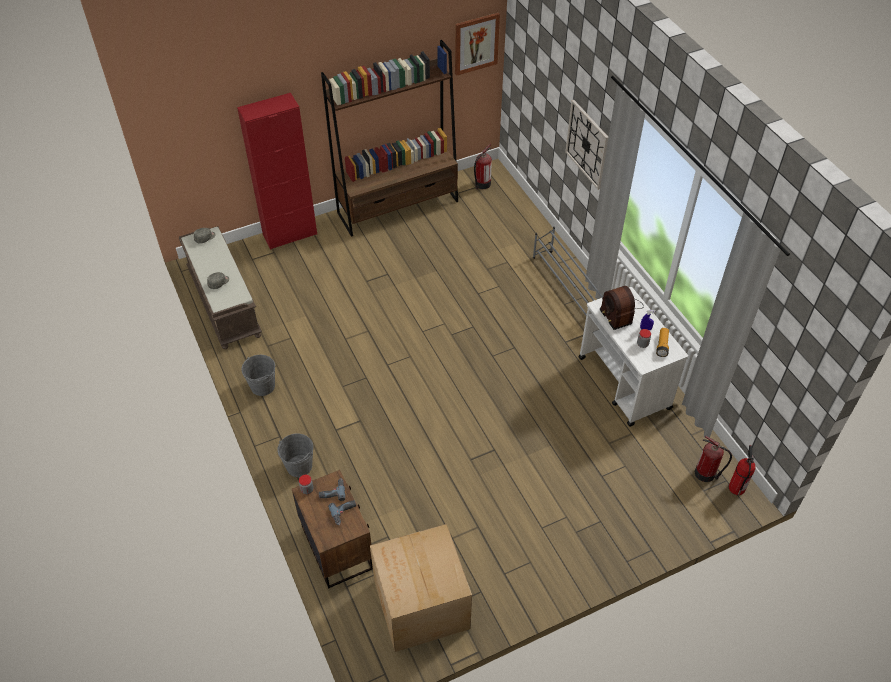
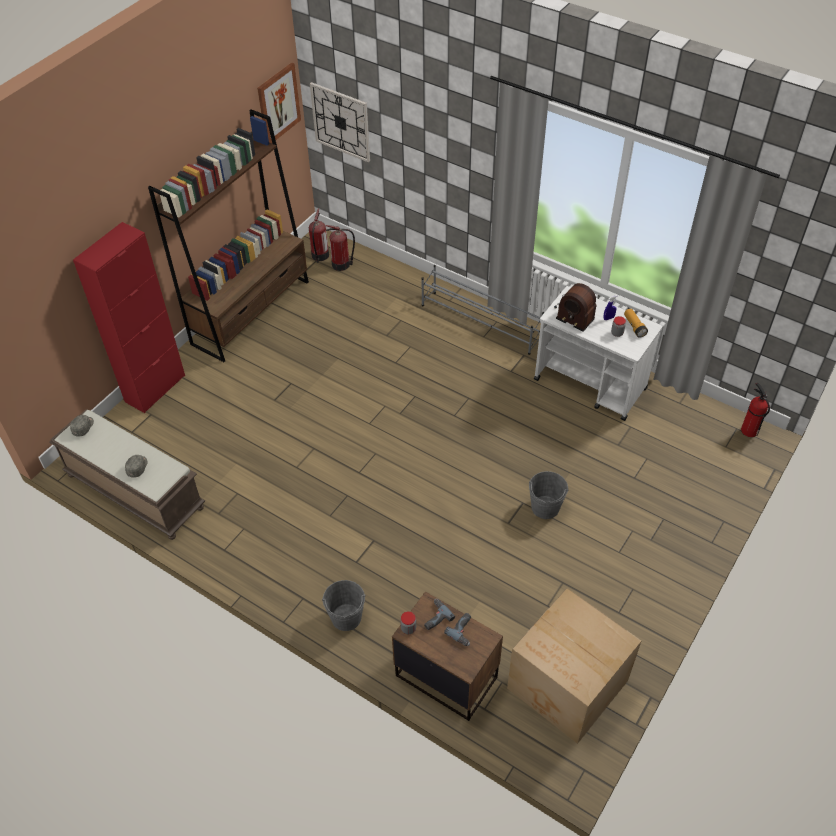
camera: 30 degrees left, 0 degrees up
(262, 386) = (245, 557): grey bucket -> grey bucket (545, 507)
(587, 144) = (456, 163): wall clock -> wall clock (341, 122)
(706, 474) = (717, 431): fire extinguisher -> fire extinguisher (342, 264)

